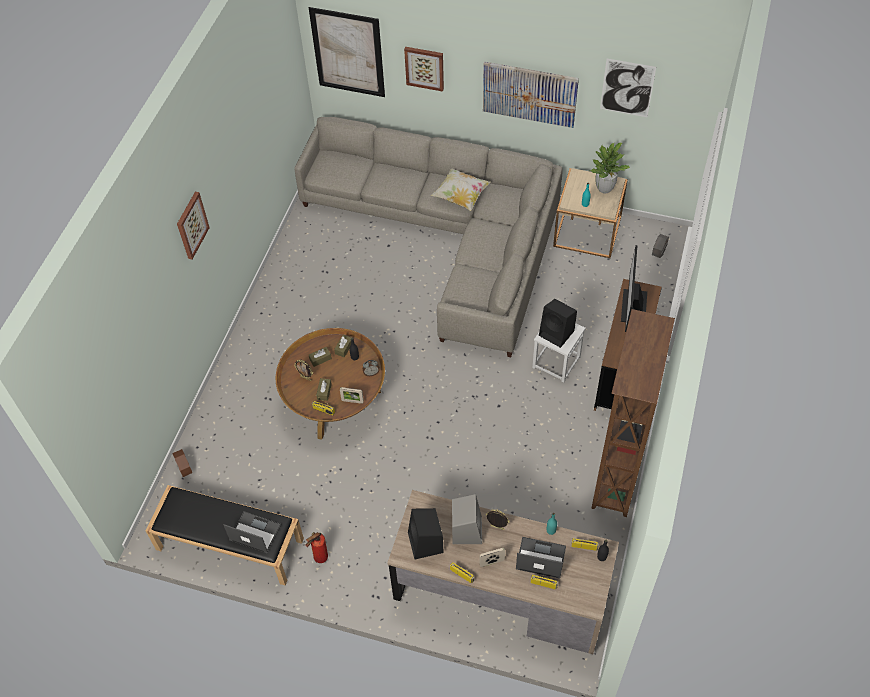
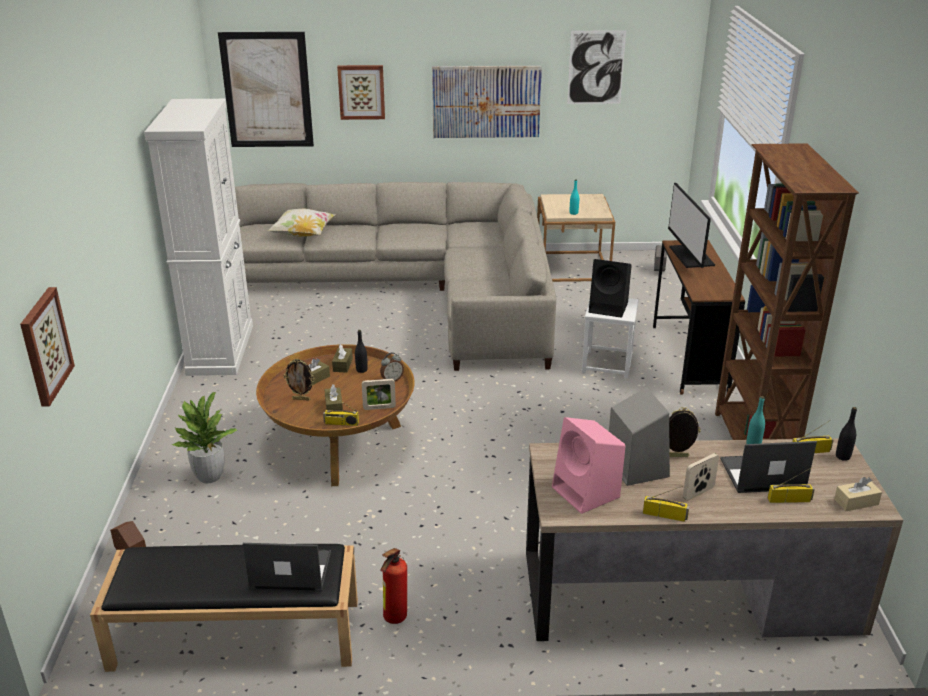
camera: 20 degrees left, 25 degrees down
(191, 225) = (117, 178): picture -> picture (45, 346)
(282, 276) = (221, 349): none -> white cabinet
(426, 543) = (587, 493): black speaker -> pink speaker
(461, 196) = (427, 233): pillow -> pillow (303, 235)
(583, 597) = (856, 502): none -> beige tissue box
(604, 188) = (586, 201): potted plant -> potted plant (209, 476)

